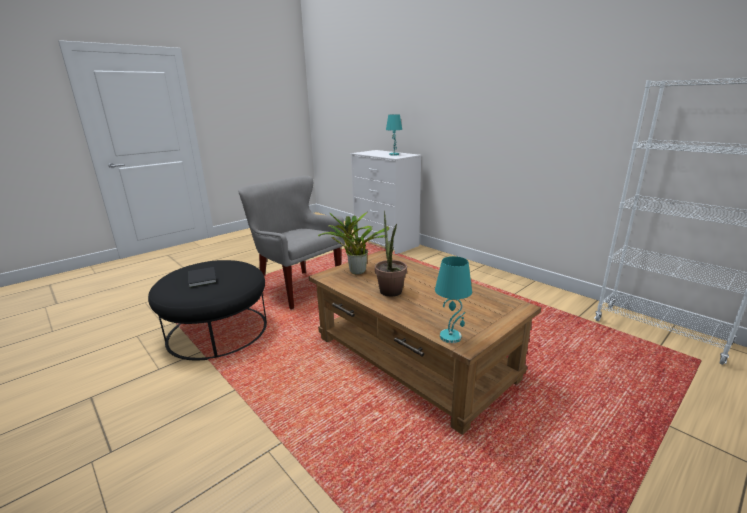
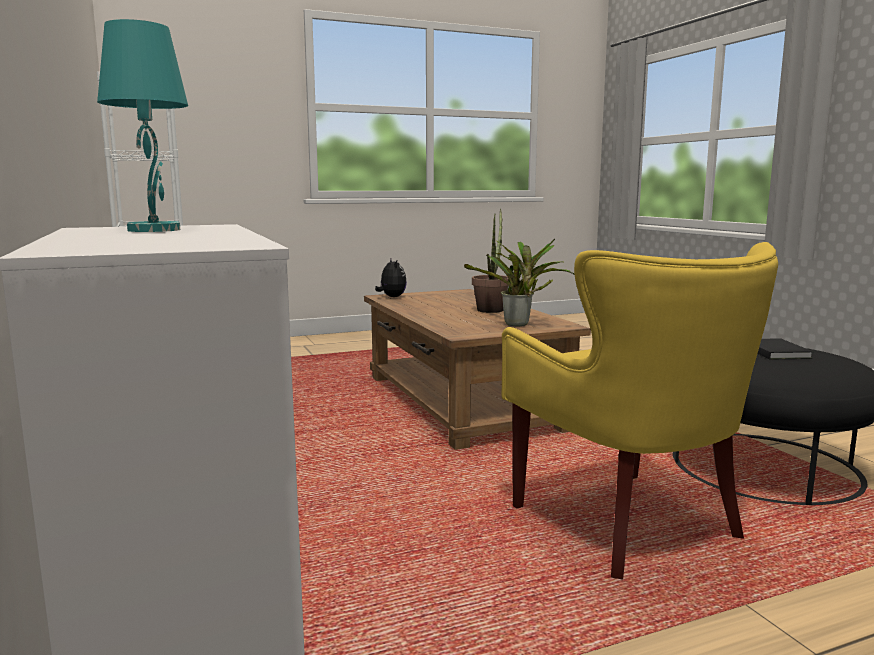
camera: 160 degrees left, 10 degrees down
(298, 288) = (627, 524): grey armchair -> yellow armchair
(451, 337) = (469, 293): turquoise table lamp -> none
(507, 305) = (391, 297): none -> plush toy

